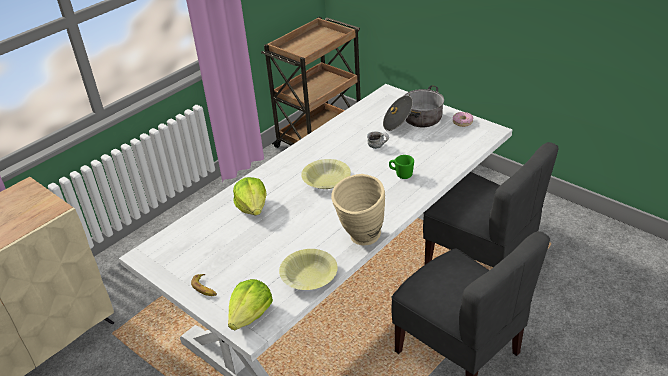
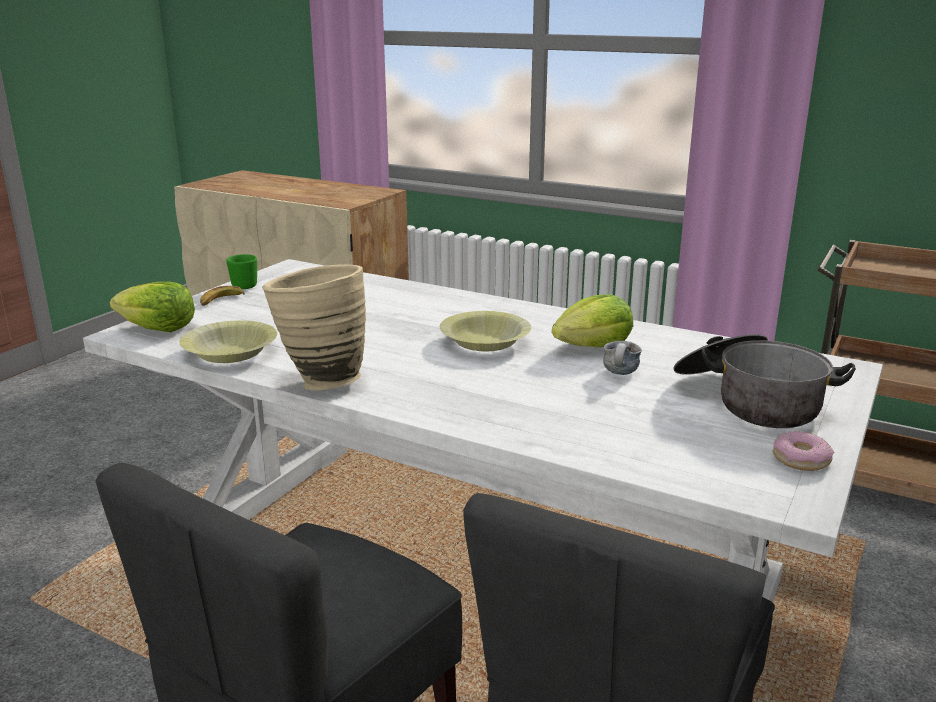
camera: 75 degrees right, 15 degrees down
(253, 207) = (398, 304): lettuce -> lettuce (593, 347)
(401, 174) = (531, 401): green mug -> green mug (246, 285)

